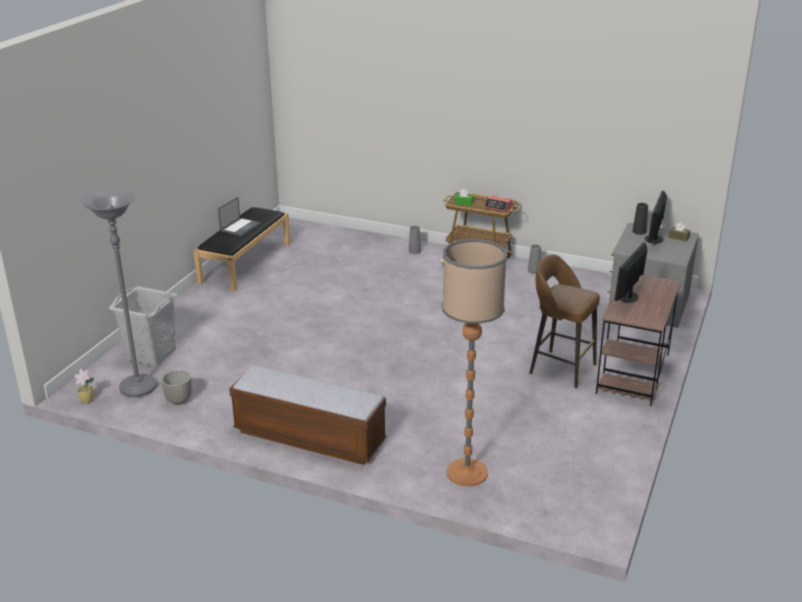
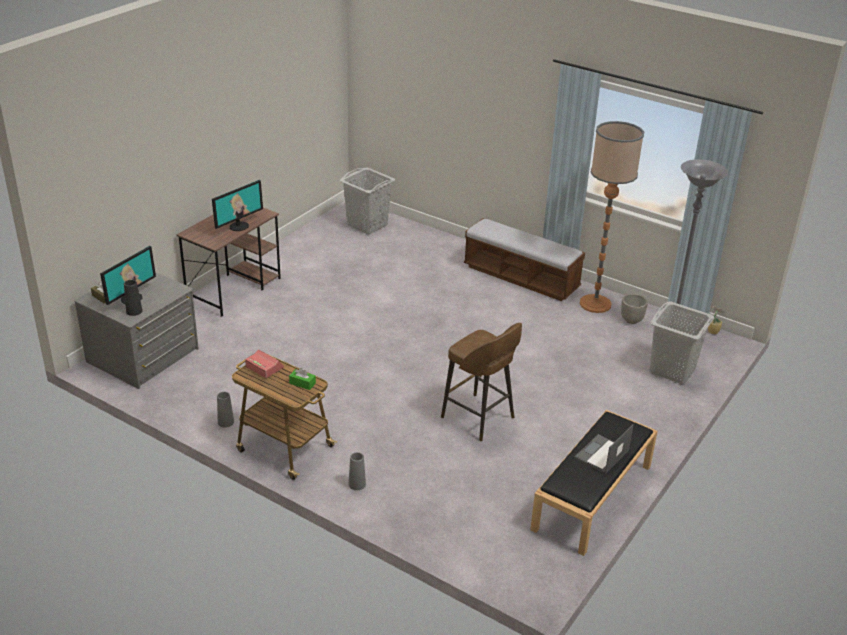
camera: 170 degrees left, 5 degrees up
(467, 473) = (413, 241): floor lamp -> floor lamp (595, 304)
(546, 493) = (367, 224): none -> grey laundry basket
(560, 368) = (291, 302): brown stool -> brown stool (479, 418)

